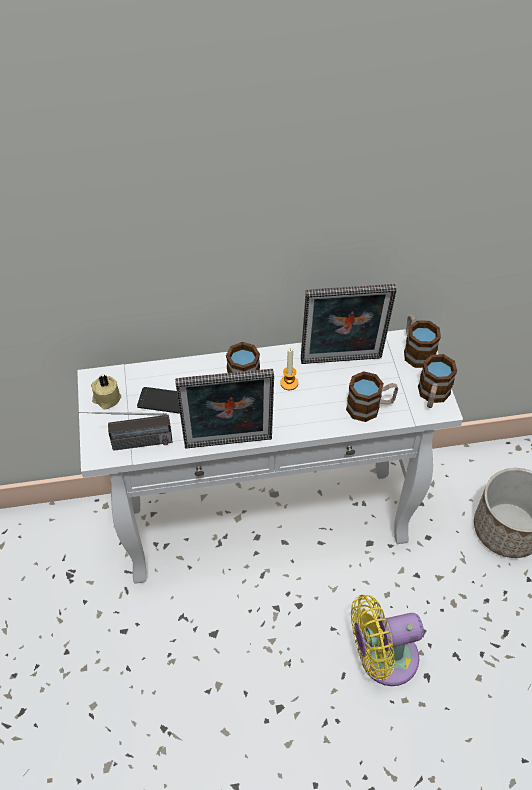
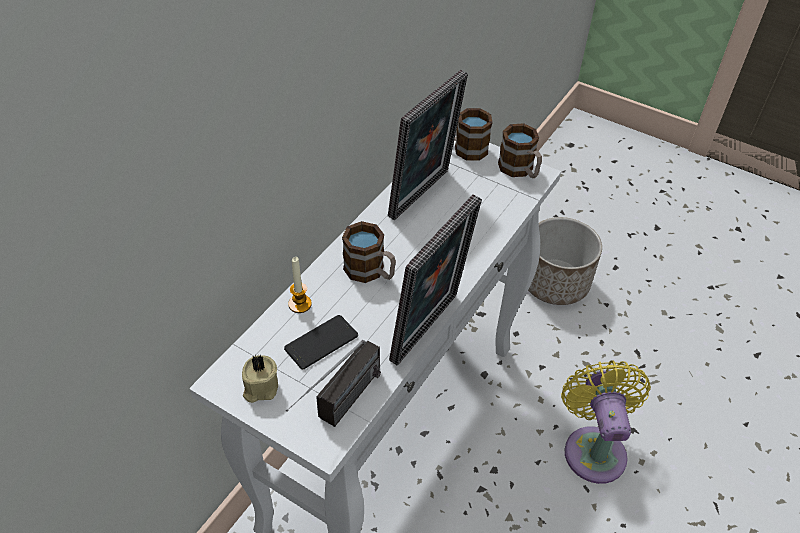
camera: 50 degrees left, 5 degrees down
(289, 383) = (406, 242): candle -> candle (300, 304)
(370, 407) = (491, 212): mug -> none
(382, 658) = (594, 448): yellow fan -> yellow fan turned 150 degrees clockwise

